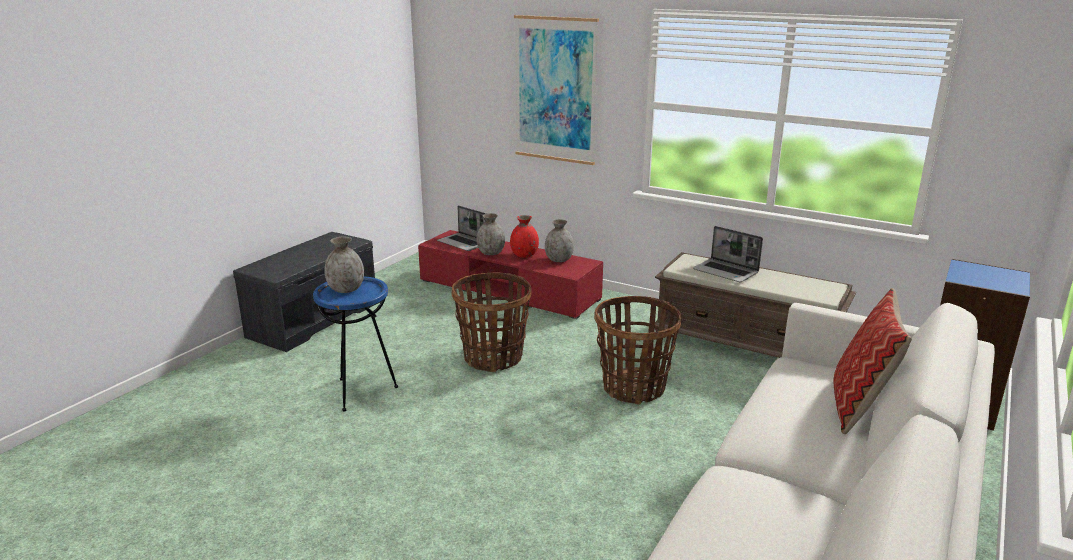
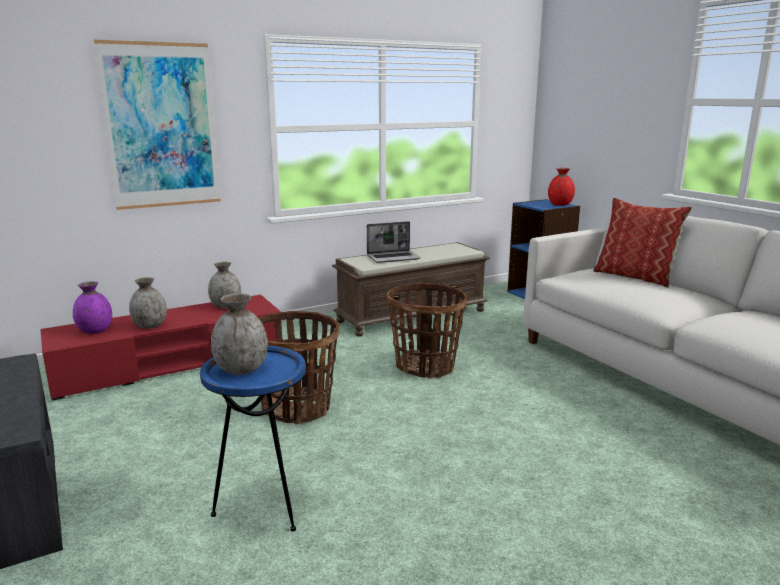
camera: 60 degrees left, 5 degrees down
(464, 243) = (95, 331): laptop -> purple vase
(524, 255) = (187, 315): red vase -> red vase (560, 205)

